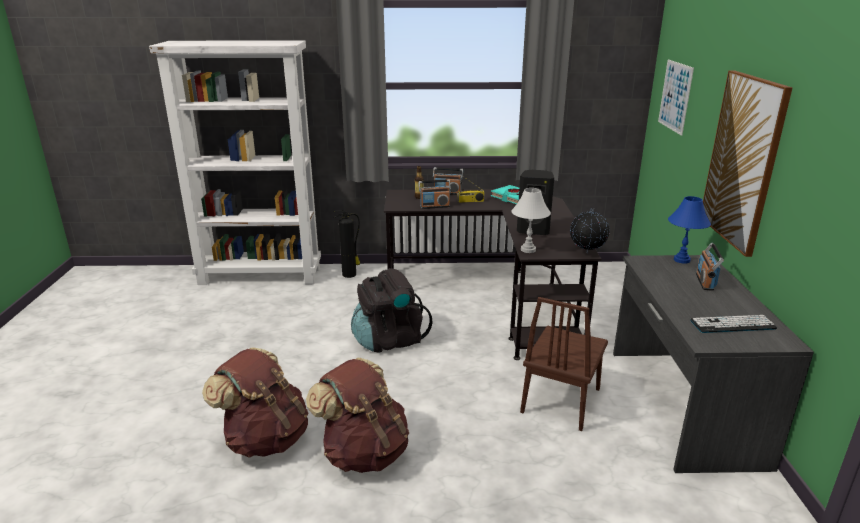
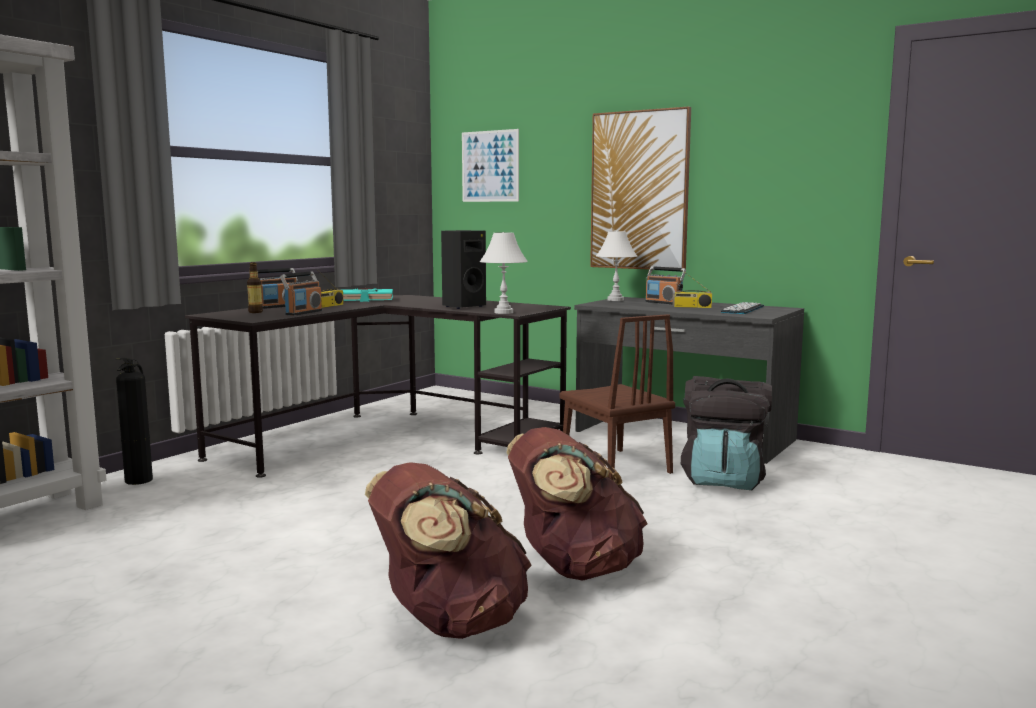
camera: 55 degrees left, 15 degrees down
(389, 340) = (360, 500): black backpack -> black backpack (724, 480)
(587, 253) = (551, 306): globe -> none
(681, 260) = (615, 300): blue table lamp -> white table lamp
(701, 299) = (691, 307): none -> radio

